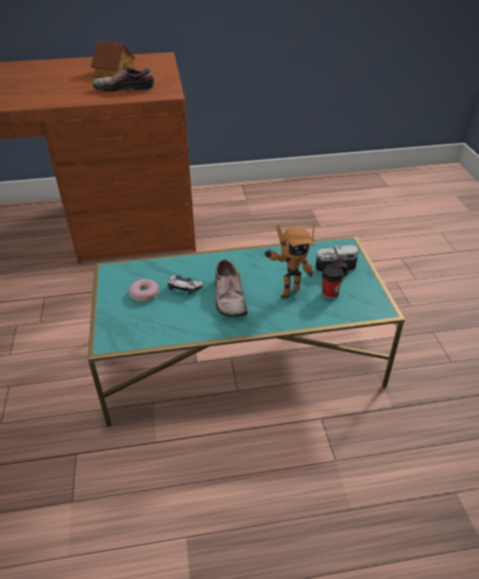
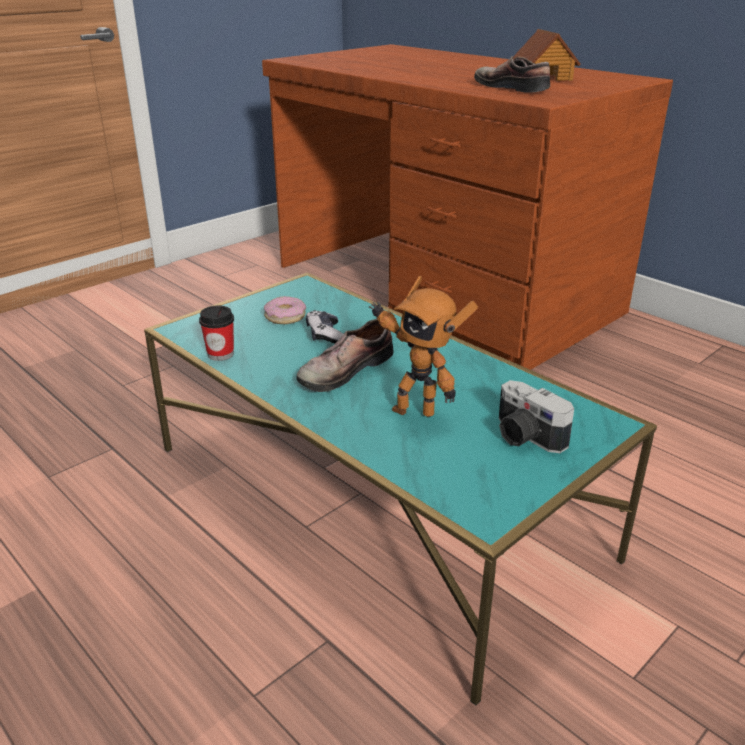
camera: 55 degrees right, 10 degrees down
(330, 294) = (458, 449): cup -> cup (220, 354)

